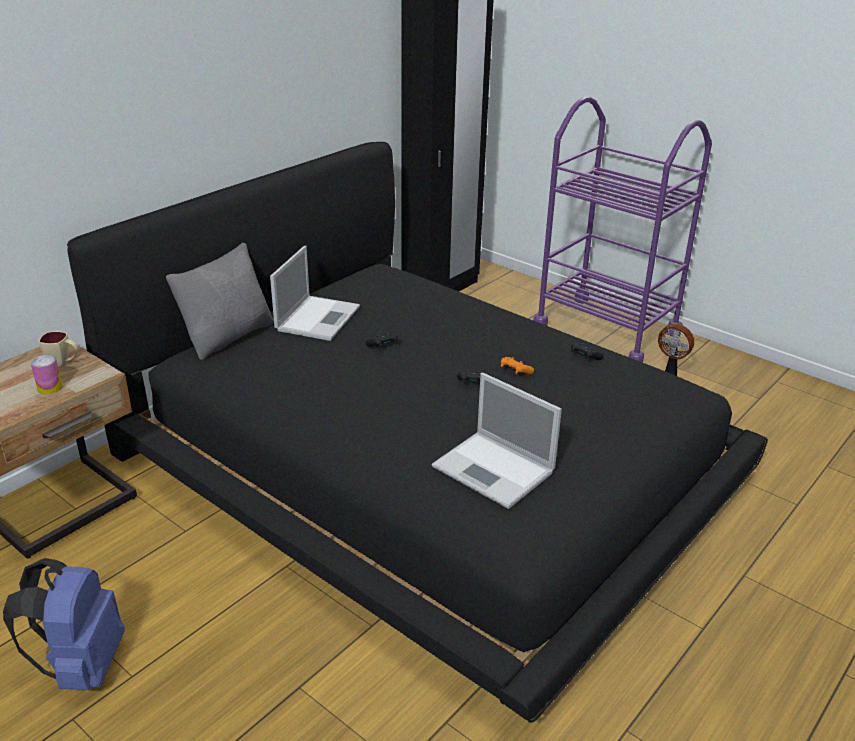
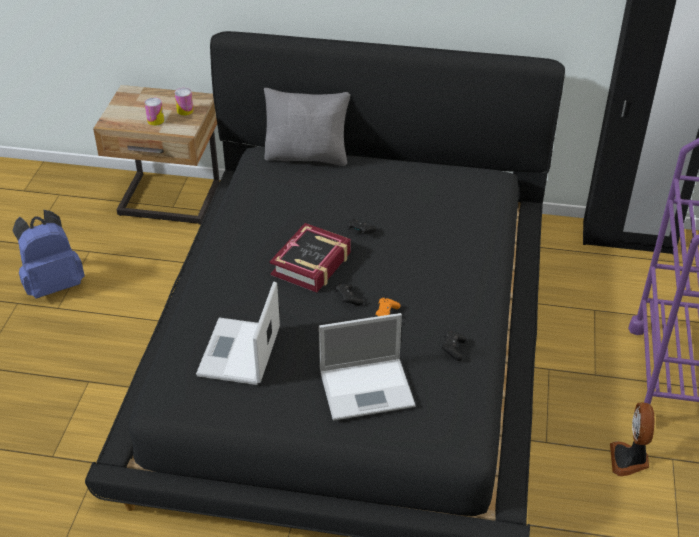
camera: 60 degrees right, 10 degrees up
(64, 363) = (185, 111): beige mug -> can
(318, 318) = (371, 182): laptop -> laptop (368, 388)
(402, 386) = (311, 264): none -> book

